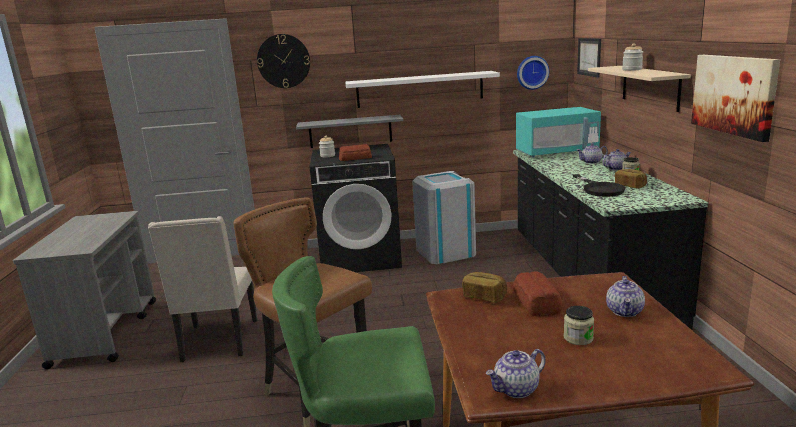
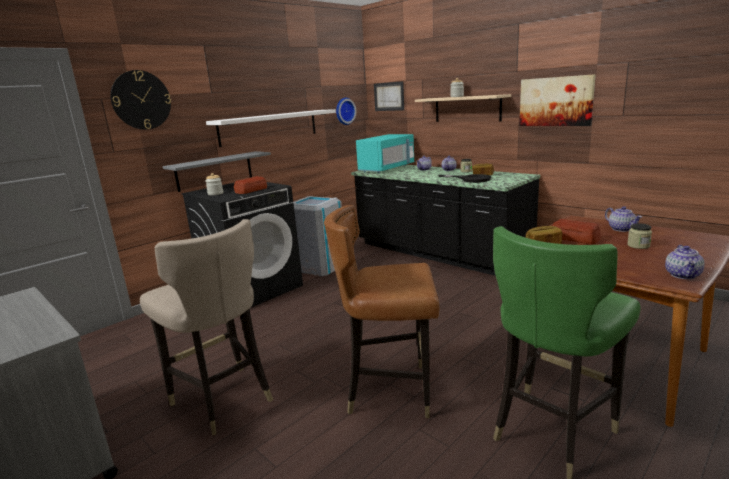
camera: 40 degrees left, 0 degrees up
(219, 341) = (223, 399): beige chair -> beige stool

